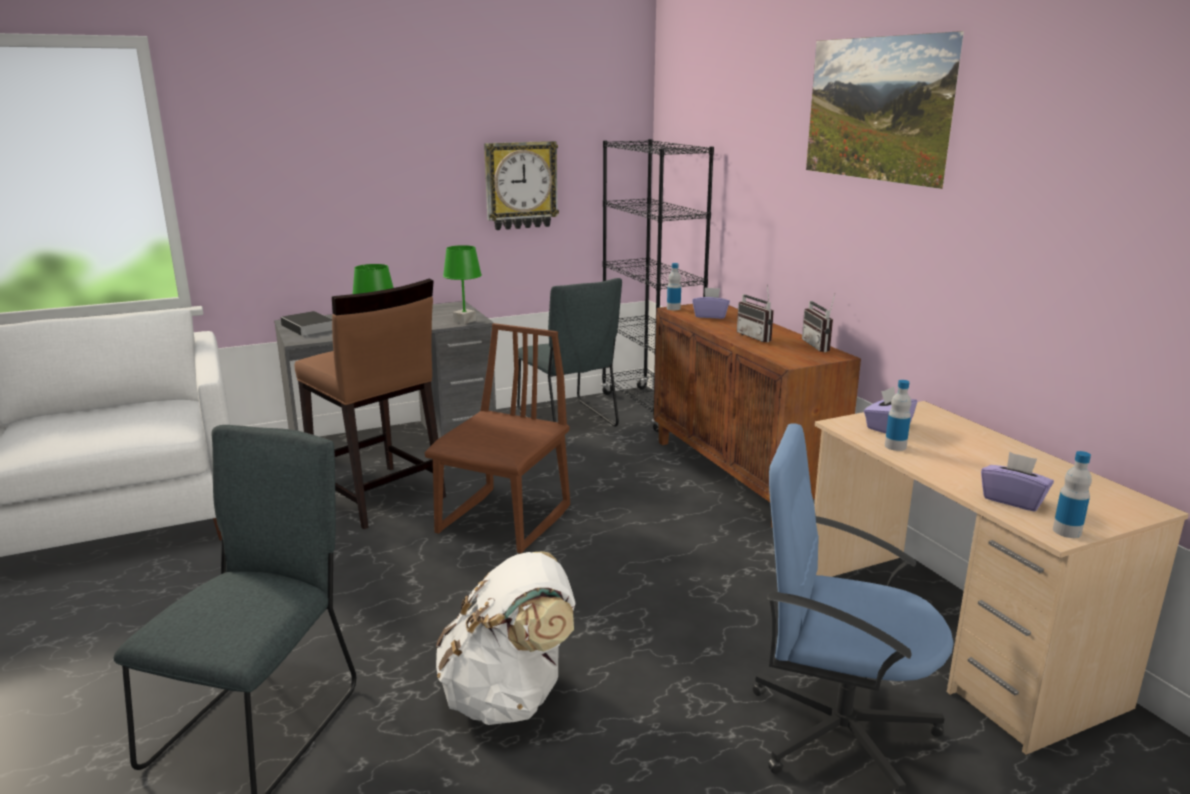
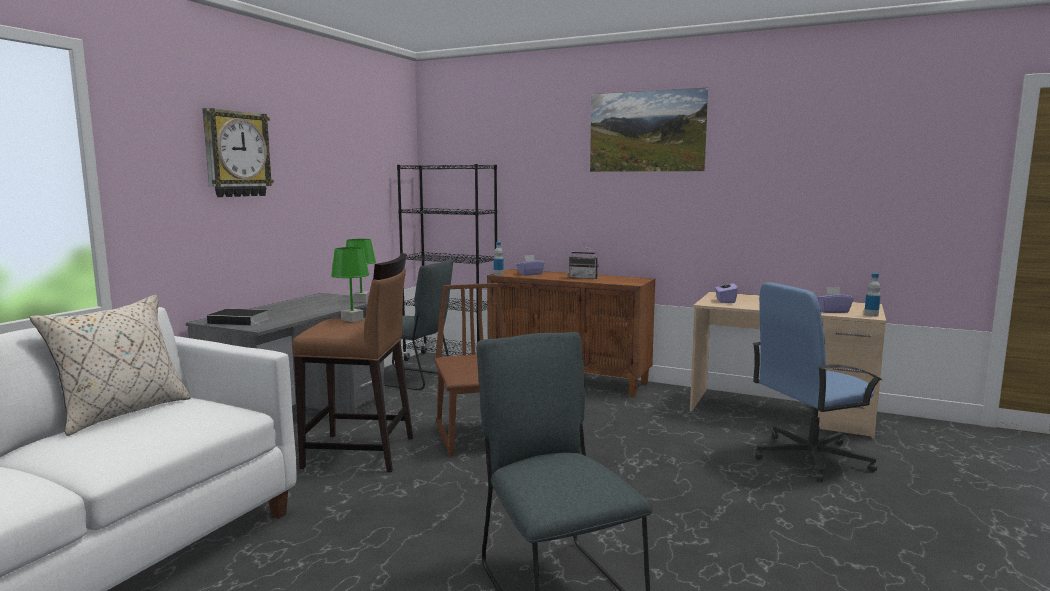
camera: 40 degrees left, 10 degrees down
(113, 406) = (121, 413): none -> beige pillow
(509, 697) = (663, 508): white backpack -> none
(520, 185) = (351, 197): wall clock -> wall clock (236, 154)
(821, 346) = (624, 277): radio -> none
(895, 446) = (748, 306): bottle -> none

